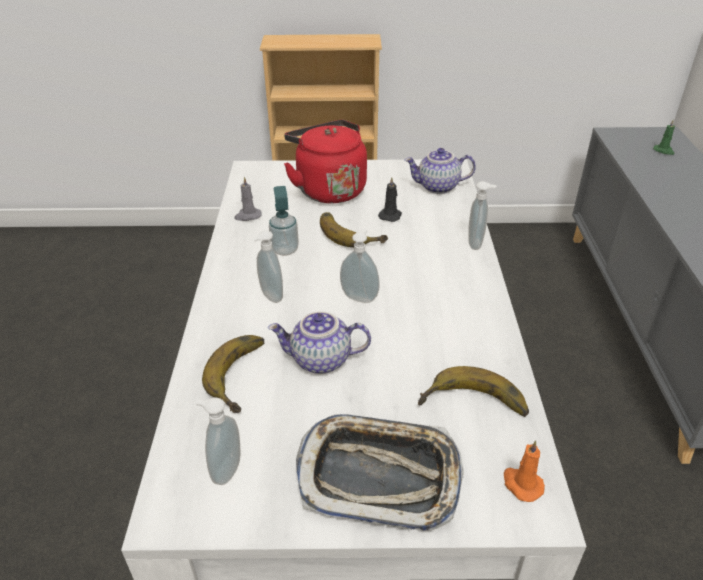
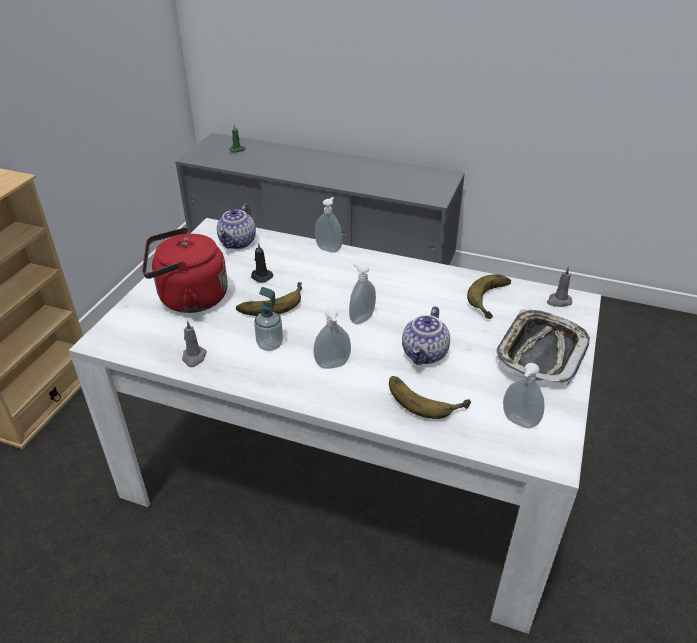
camera: 70 degrees left, 0 degrees up
(521, 484) = (558, 301): orange candle -> grey candle

